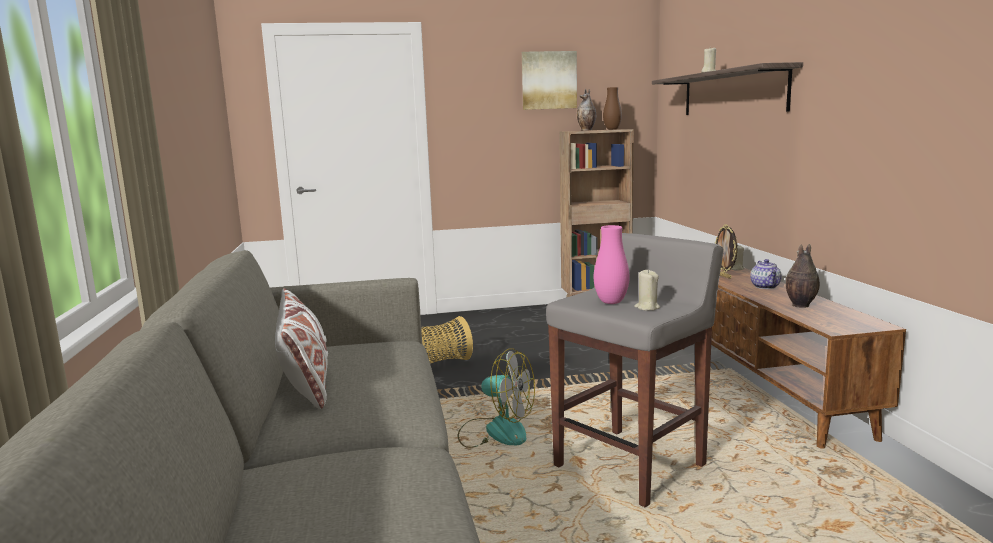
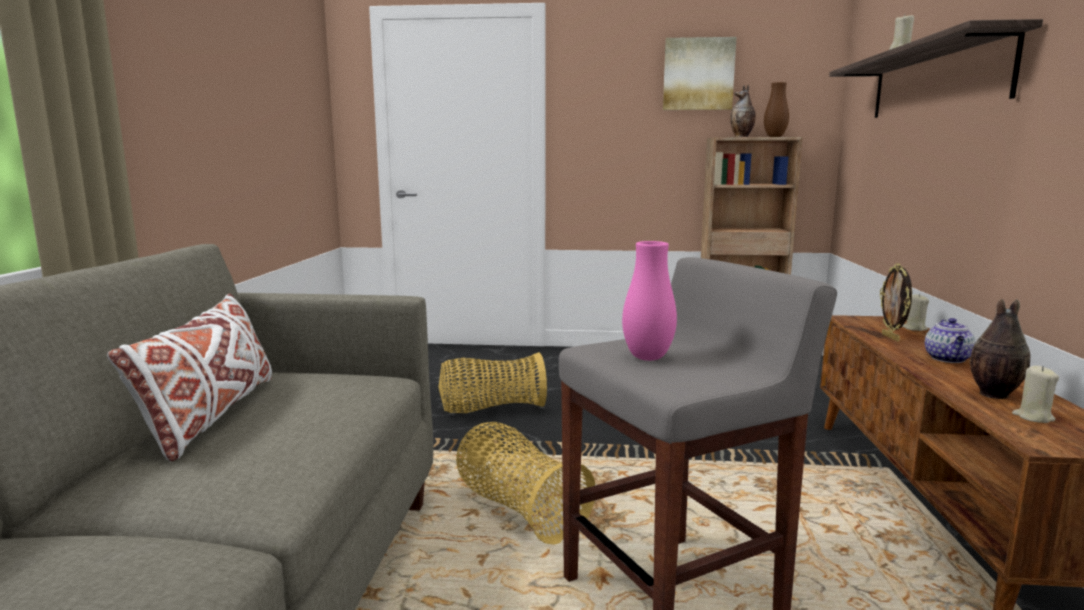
camera: 15 degrees right, 0 degrees up
(495, 431) = (519, 509): fan -> basket
(647, 307) = (693, 372): beige candle -> beige candle (1033, 417)

